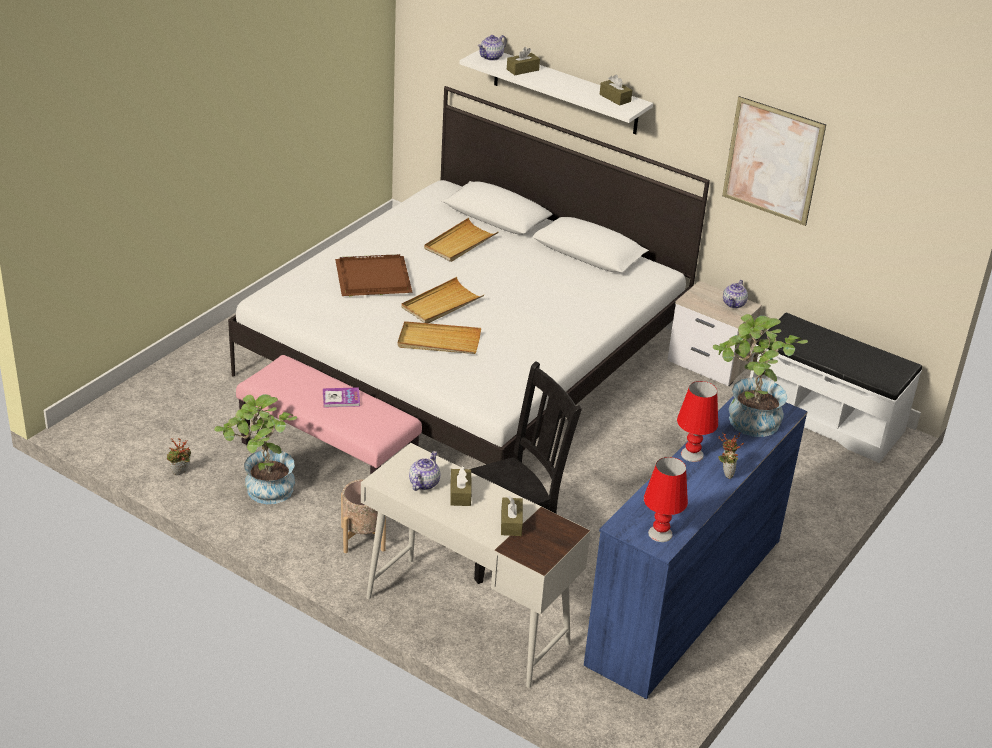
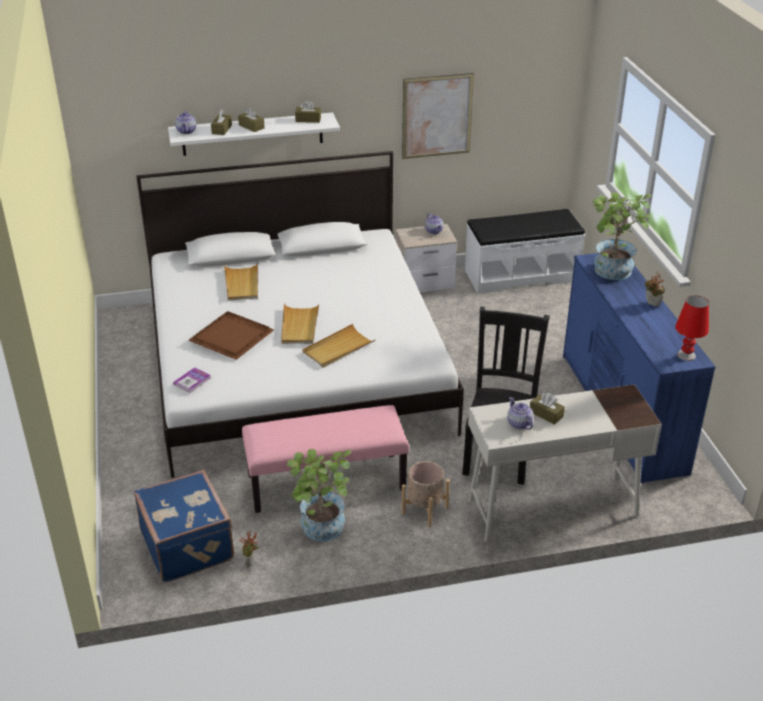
camera: 45 degrees left, 0 degrees up
(164, 429) = (189, 545): none -> blue suitcase
(341, 398) = (334, 424): book -> book (192, 381)
(511, 523) = (597, 409): brown tissue box -> brown tissue box (251, 126)
(691, 454) = (622, 306): red table lamp -> none

